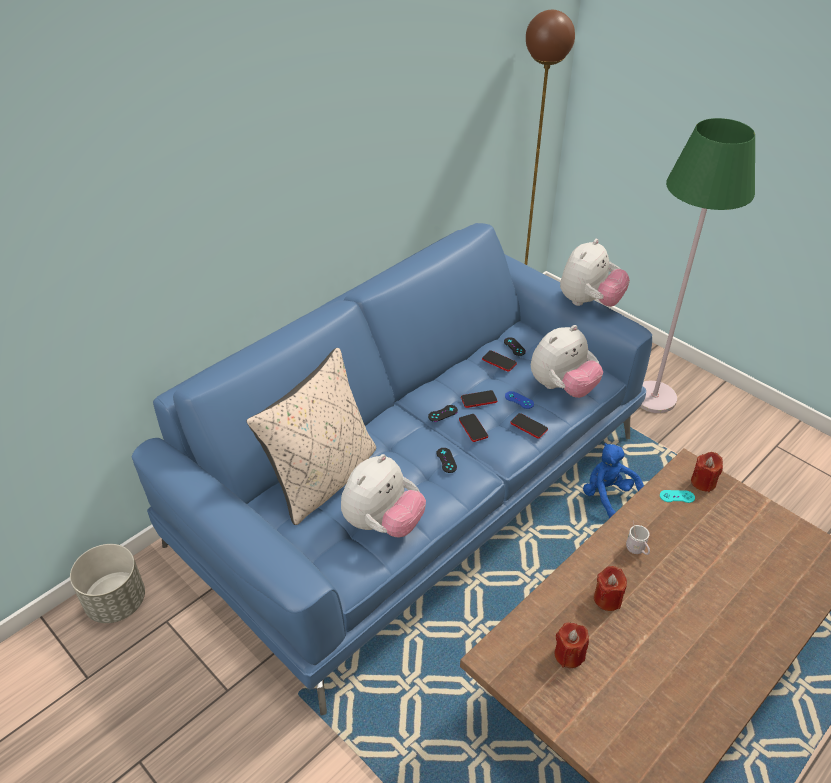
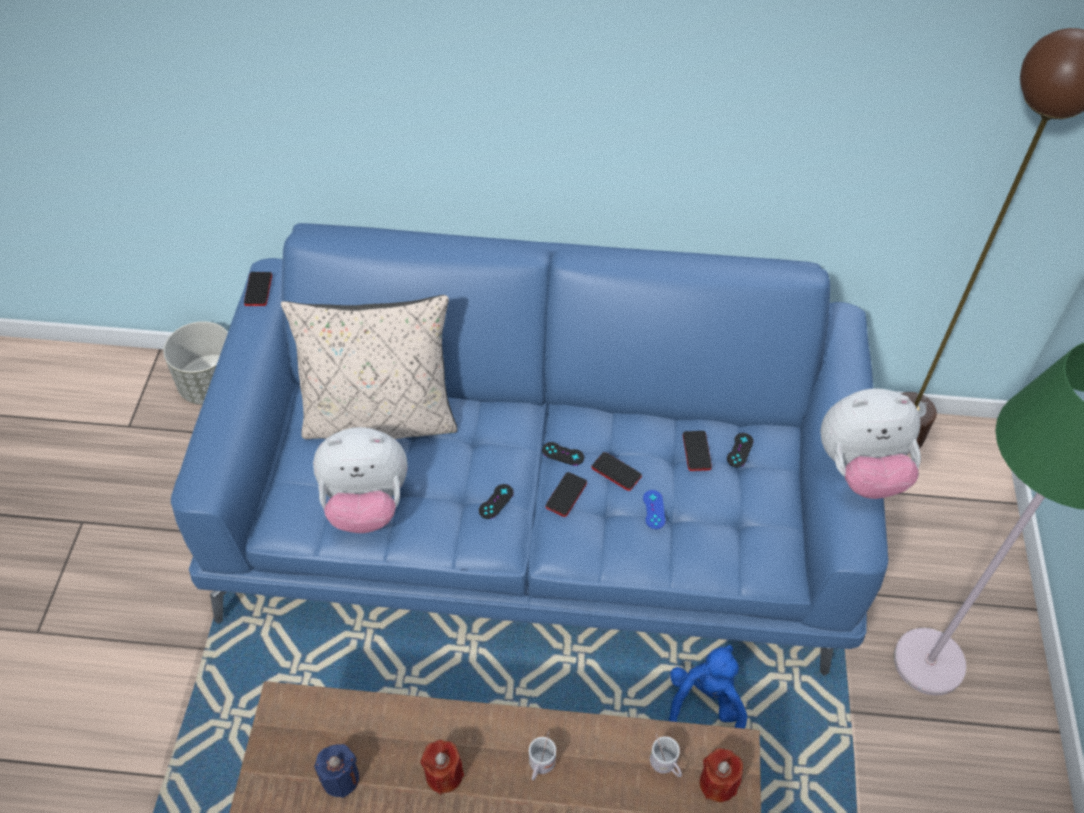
camera: 50 degrees right, 10 degrees up
(528, 426) = (621, 544): phone -> phone (258, 289)
(562, 387) = (722, 539): plush toy -> none
(569, 655) = (340, 778): red candle -> blue candle
(677, 496) = (665, 765): turquoise game controller -> white mug

